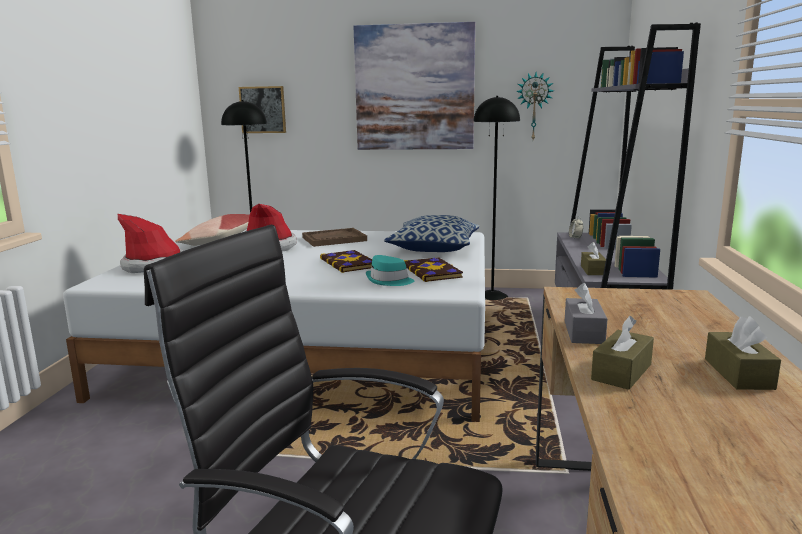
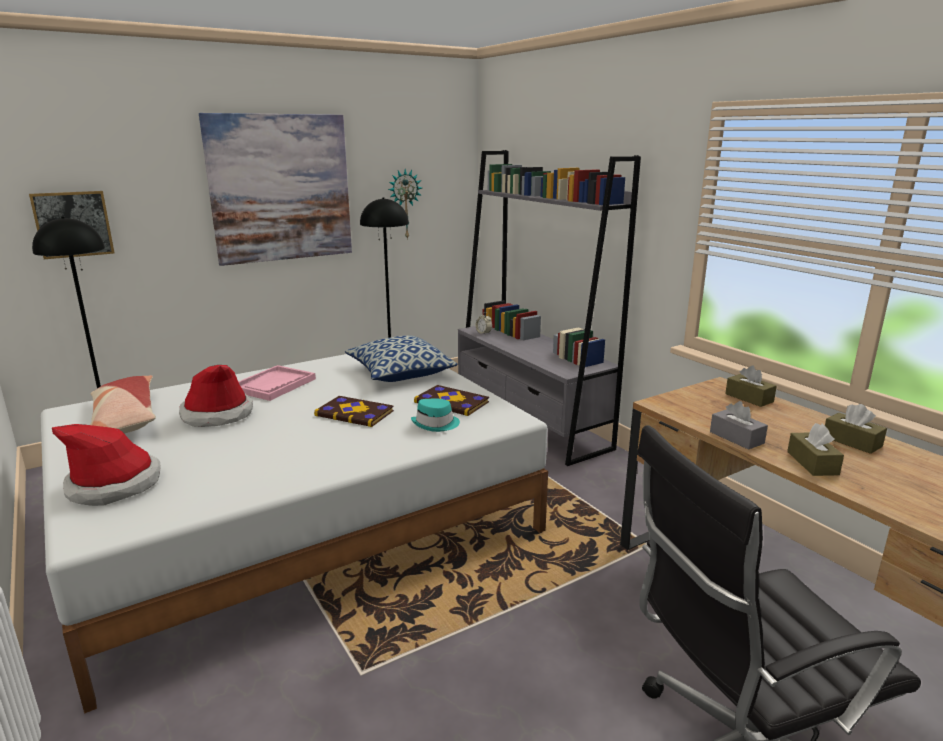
camera: 40 degrees left, 5 degrees up
(334, 239) = (274, 385): brown tray -> pink tray
(593, 270) = (554, 366): brown tissue box -> brown tissue box (749, 398)

